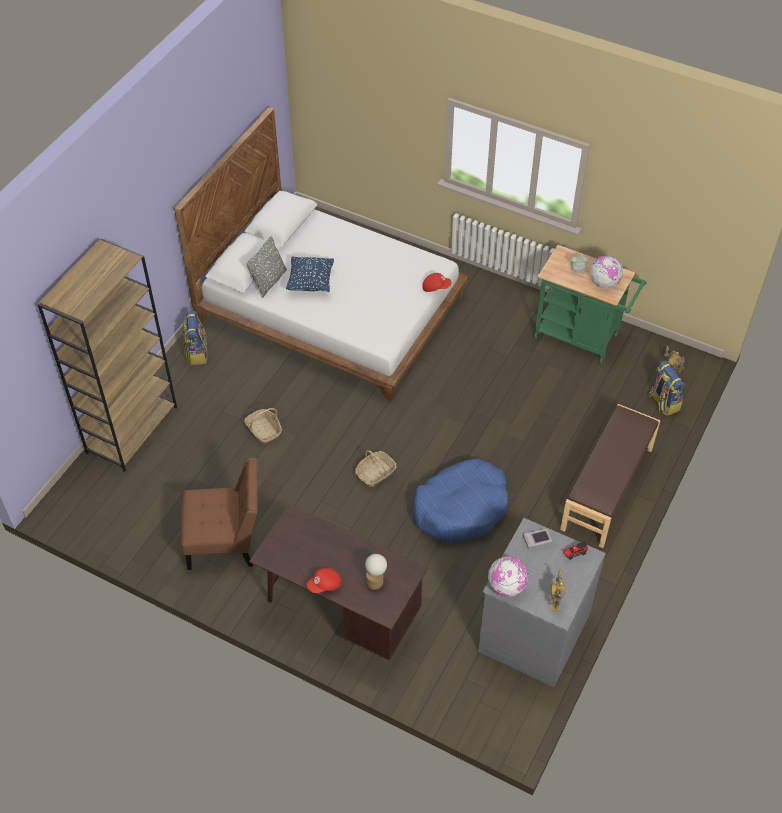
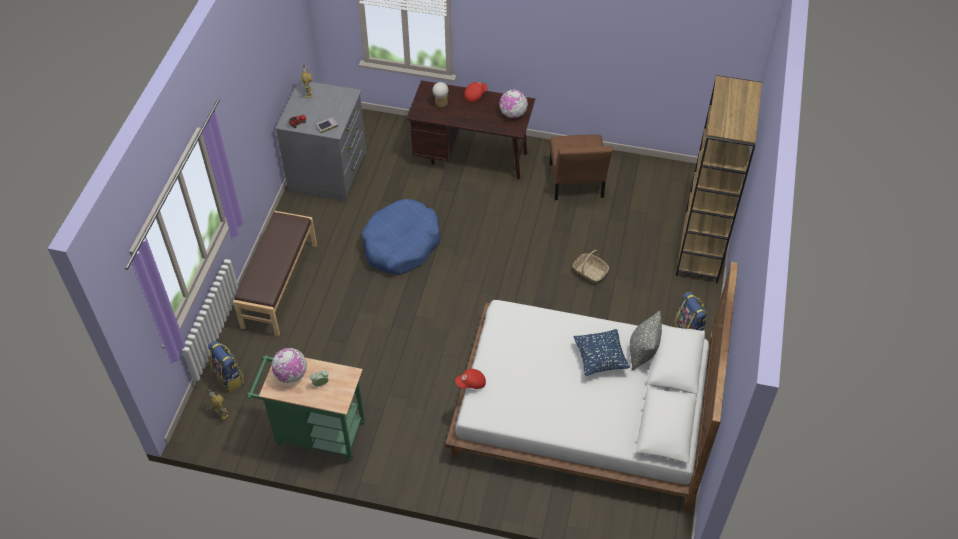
camera: 165 degrees right, 0 degrees up
(226, 542) = (576, 183): brown chair -> brown chair turned 75 degrees counterclockwise
(375, 473) = (480, 257): basket -> none
(506, 586) = (344, 95): globe -> globe (513, 114)

